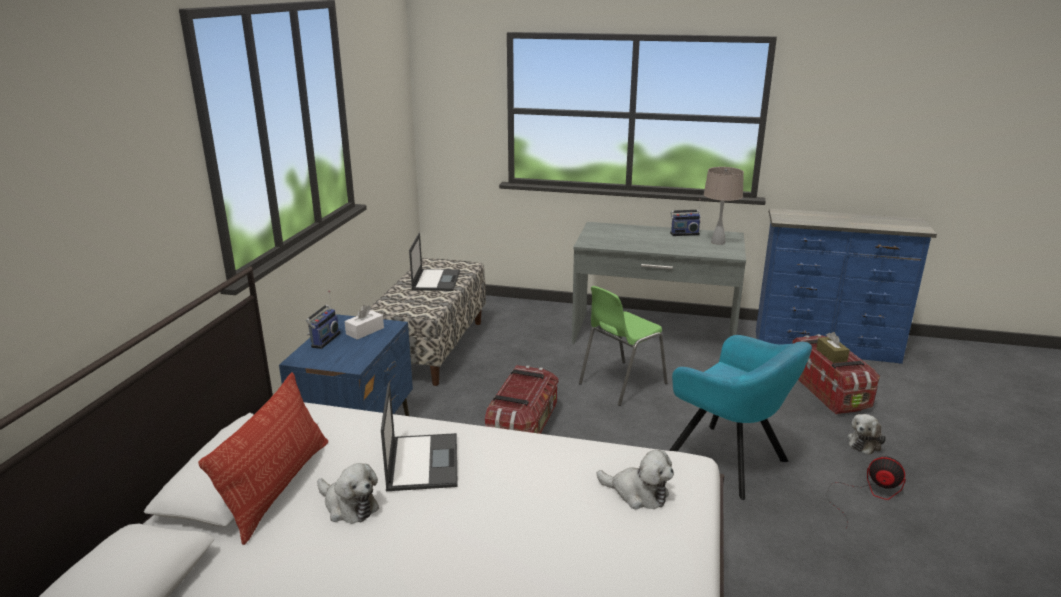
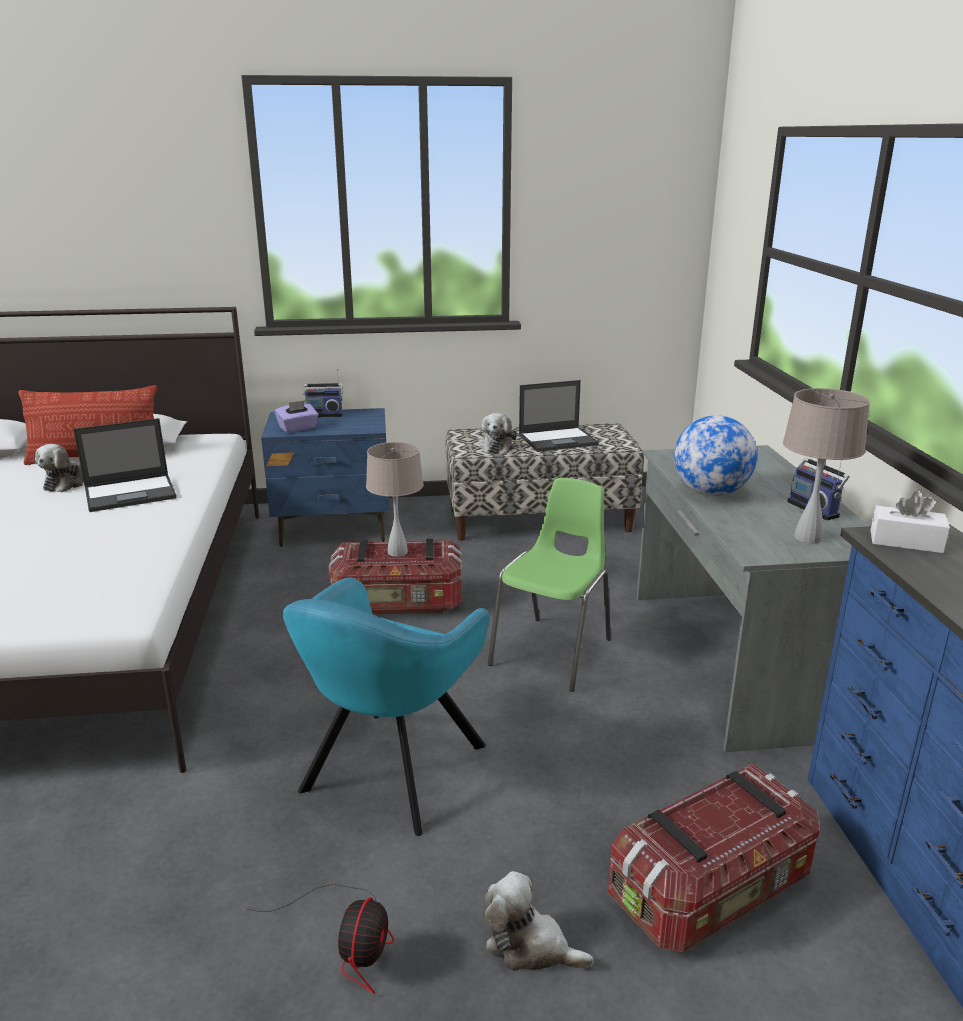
camera: 70 degrees right, 0 degrees up
(353, 355) = (298, 428): none -> purple tissue box
(365, 331) = (352, 423): white tissue box -> white tissue box (906, 541)
(518, 389) = (398, 552): none -> beige table lamp
(621, 383) = (553, 652): green chair -> green chair turned 90 degrees clockwise
(638, 493) = (68, 590): plush toy -> plush toy (497, 447)
(652, 246) = (710, 493): none -> globe
(831, 355) = (715, 816): brown tissue box -> none

